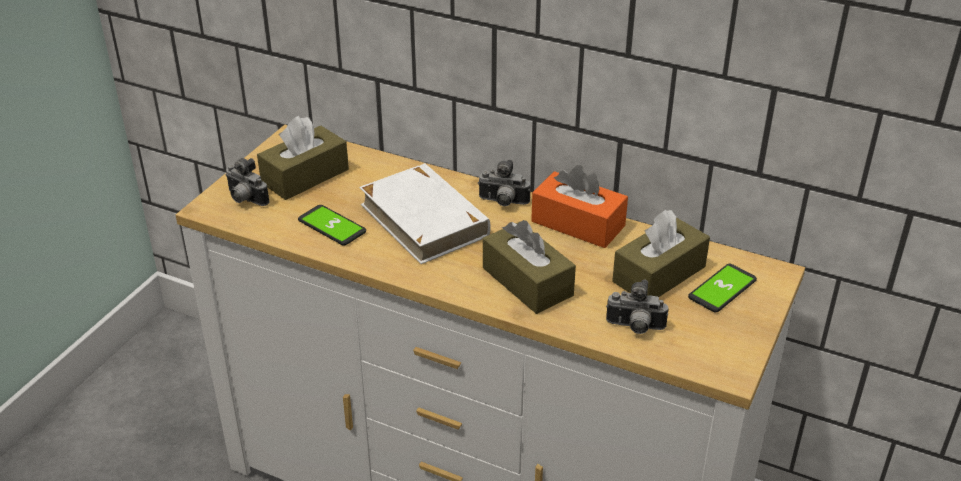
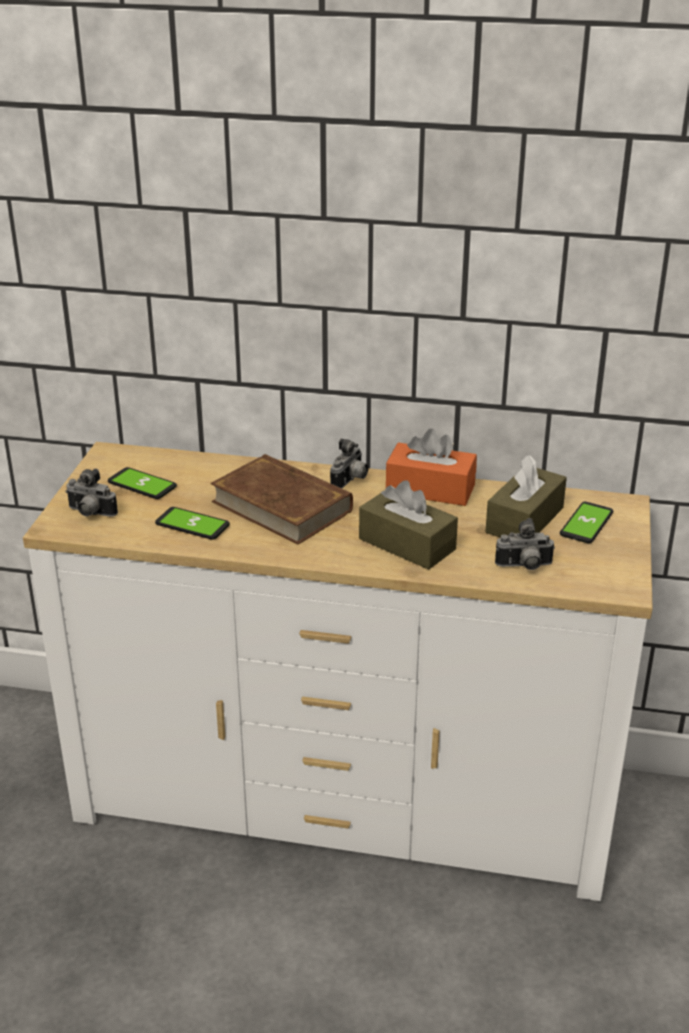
camera: 15 degrees left, 5 degrees down
(305, 176) = (142, 484): brown tissue box -> phone
(424, 219) = (282, 506): white book -> brown book
(503, 203) = (350, 481): camera -> camera turned 60 degrees counterclockwise

